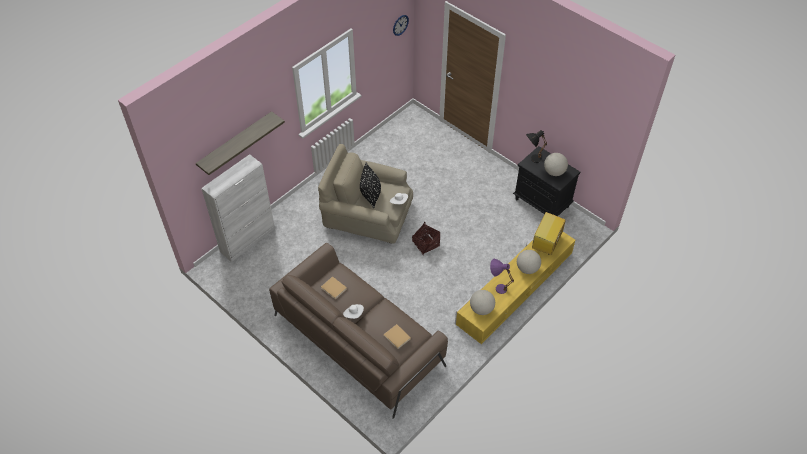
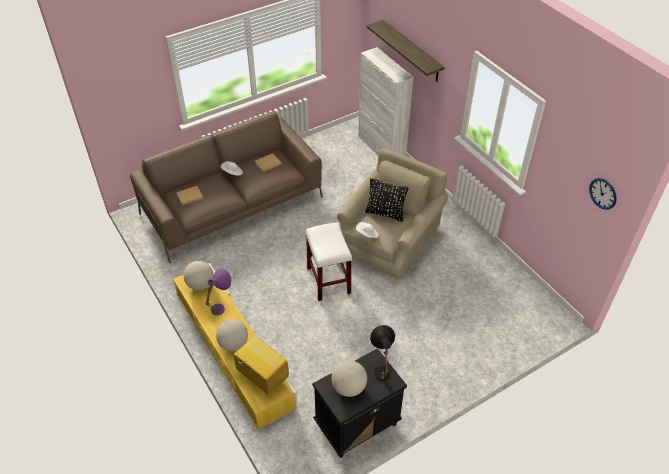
camera: 105 degrees right, 5 degrees down
(426, 244) = (329, 281): basket -> white stool

